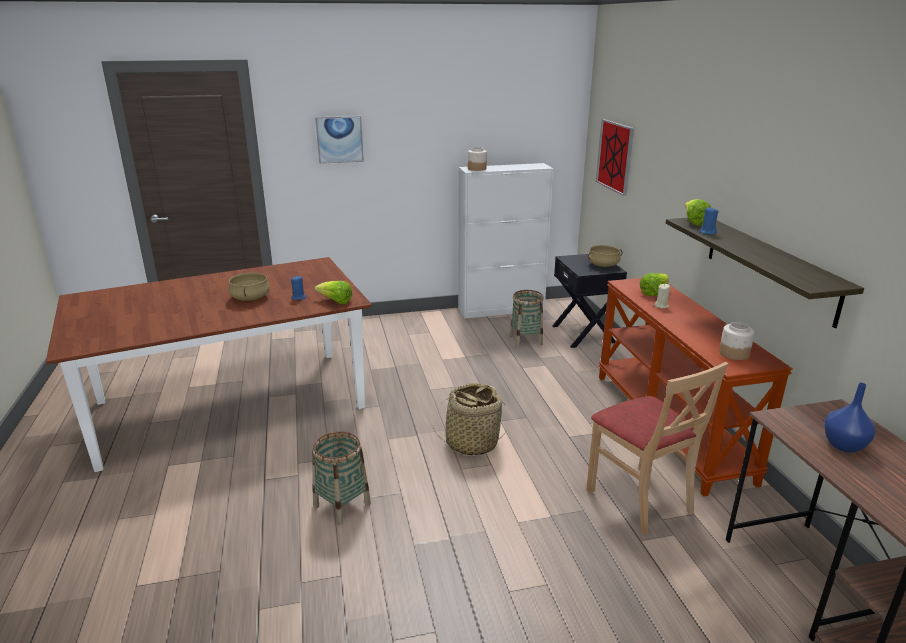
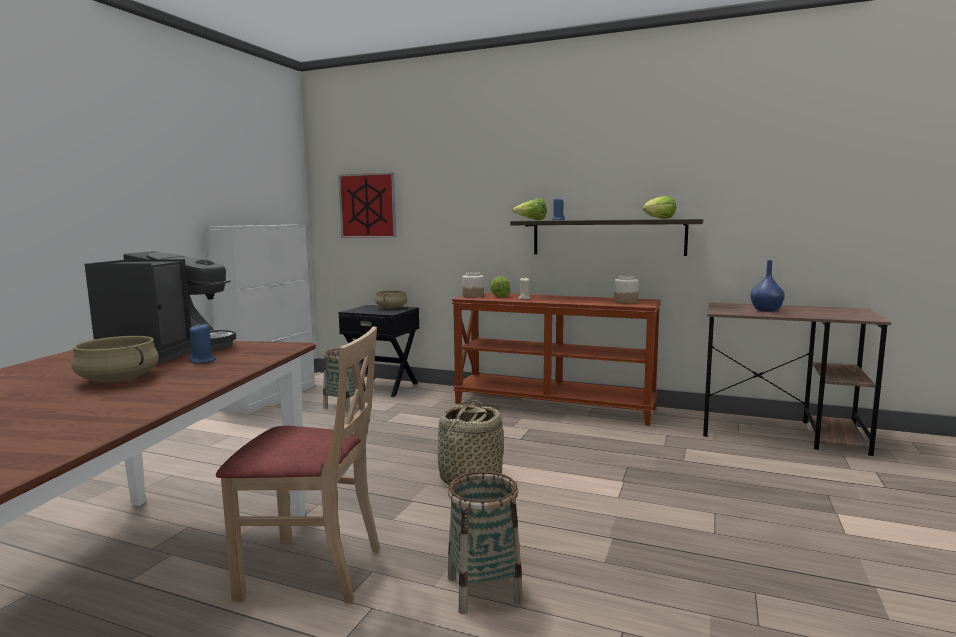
camera: 55 degrees left, 15 degrees down
(310, 281) = (168, 351): none -> coffee machine
(336, 302) = (269, 351): lettuce -> lettuce (658, 219)
(339, 139) = (49, 179): picture -> none
(477, 168) = (233, 225): jar -> jar (473, 296)
(640, 499) = (634, 444): beige chair -> beige chair (312, 570)

